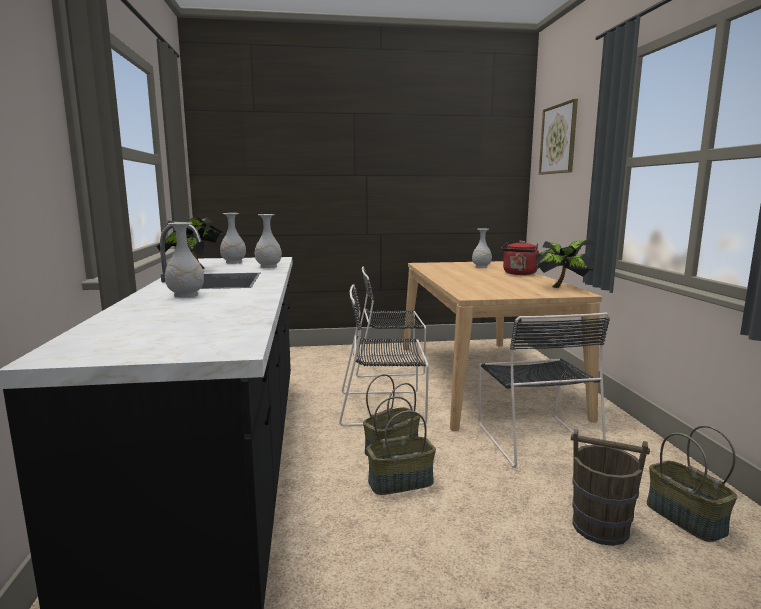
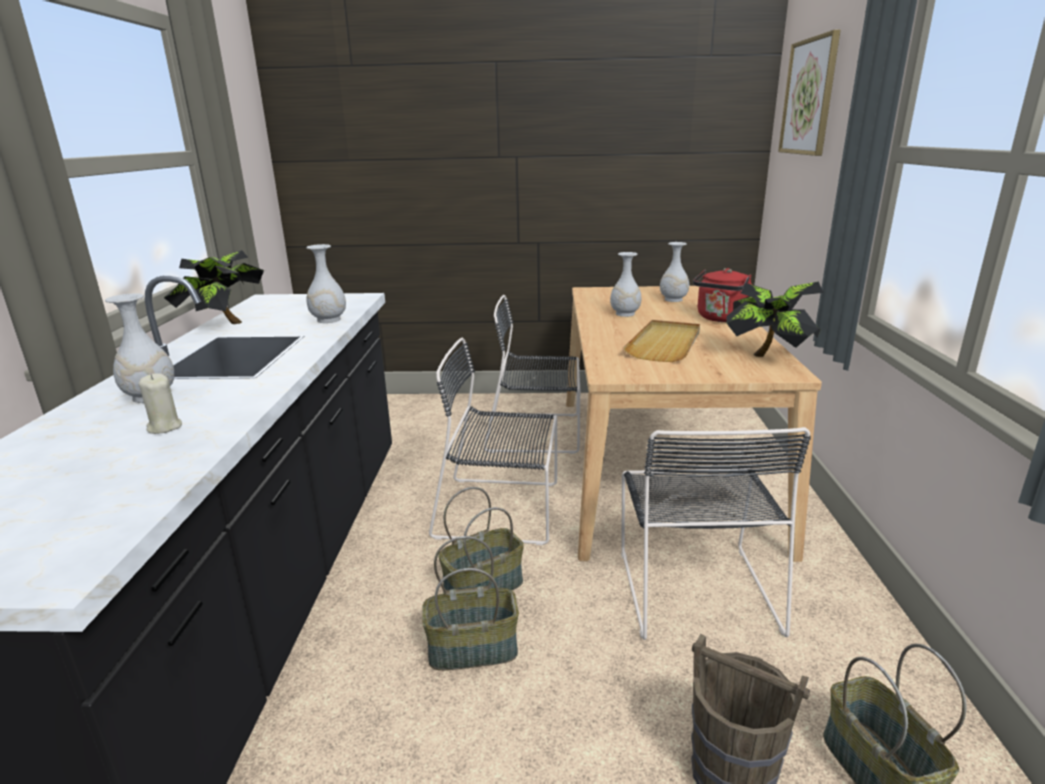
camera: 10 degrees right, 10 degrees up
(216, 305) = (164, 427): none -> beige candle
(233, 262) = (293, 307): white vase -> white vase (624, 314)
(493, 284) = (665, 344): none -> beige tray

